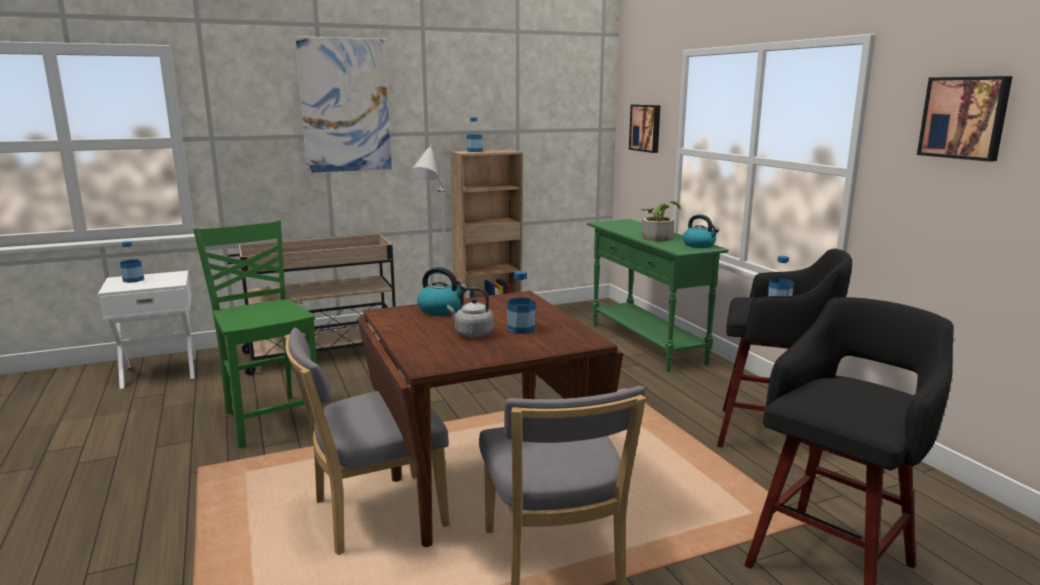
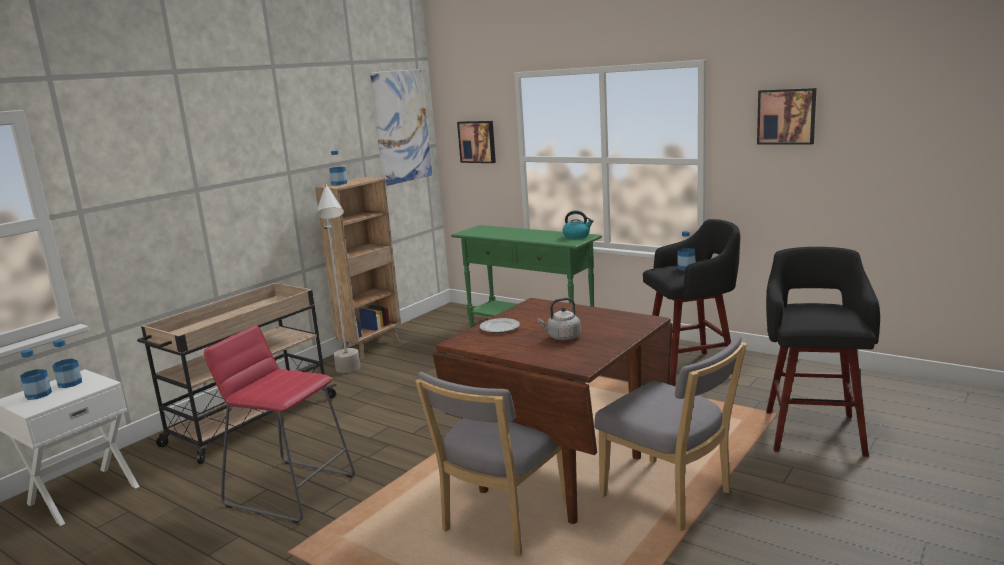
camera: 30 degrees left, 0 degrees up
(270, 418) = (291, 490): green chair -> red stool
(345, 105) = (213, 155): picture -> picture (402, 126)
(441, 310) = (499, 328): kettle -> plate
(521, 329) = (588, 325): bottle -> bottle (70, 383)
(658, 237) = (535, 235): potted plant -> none

